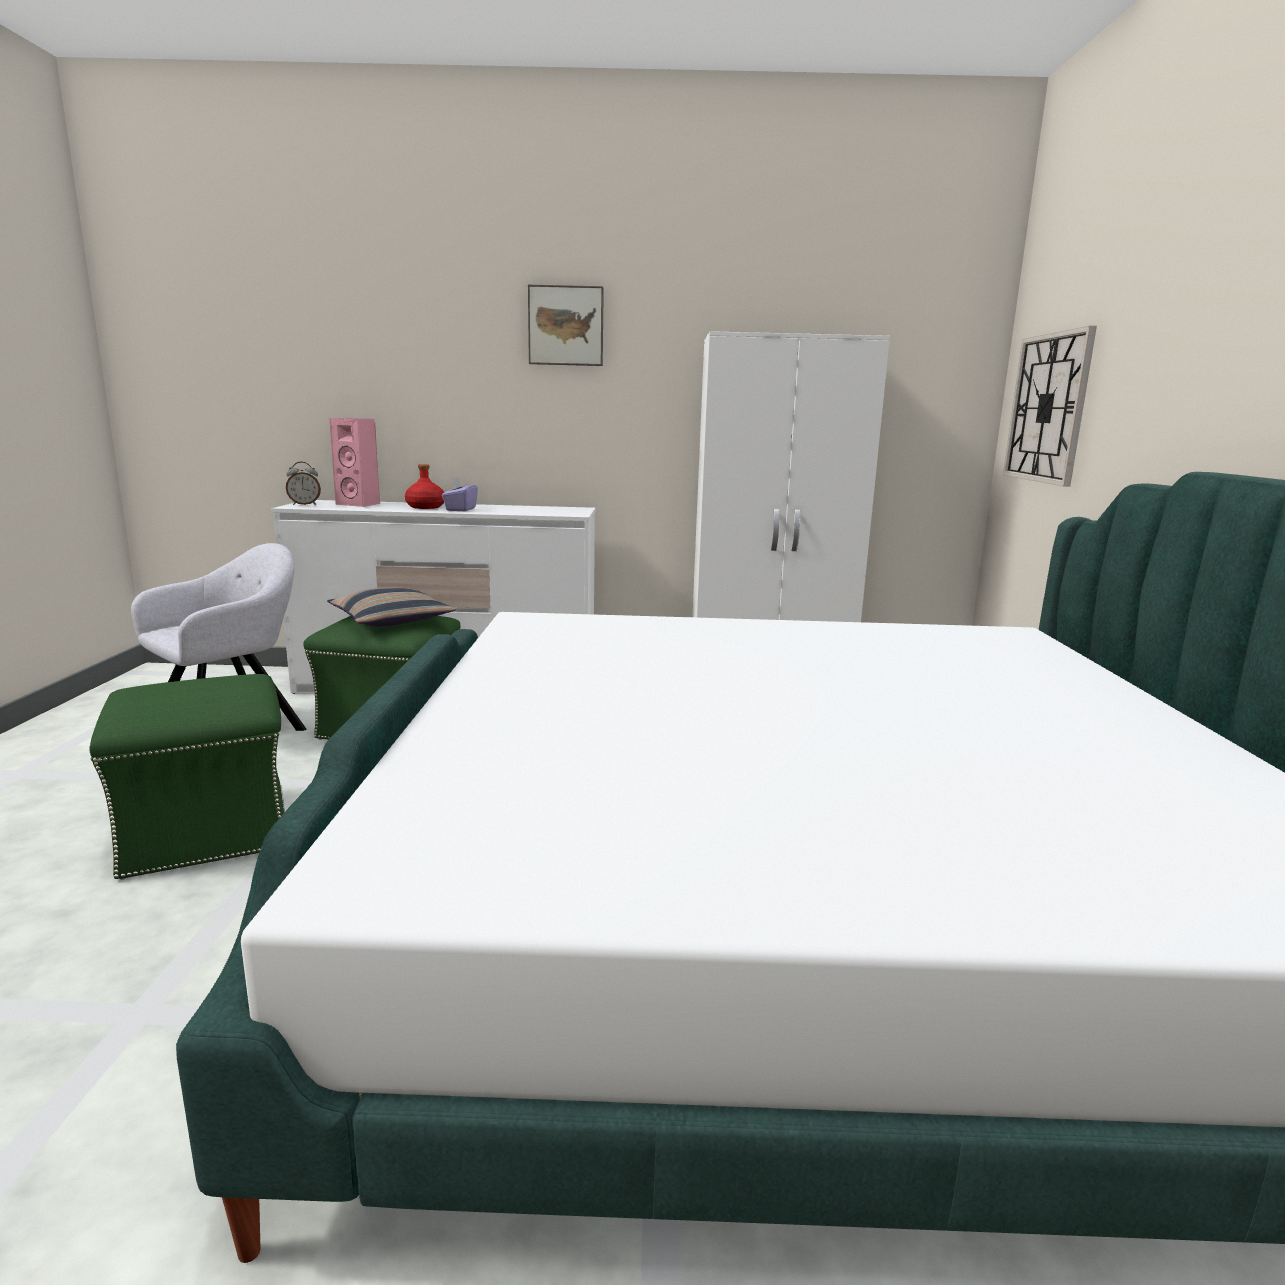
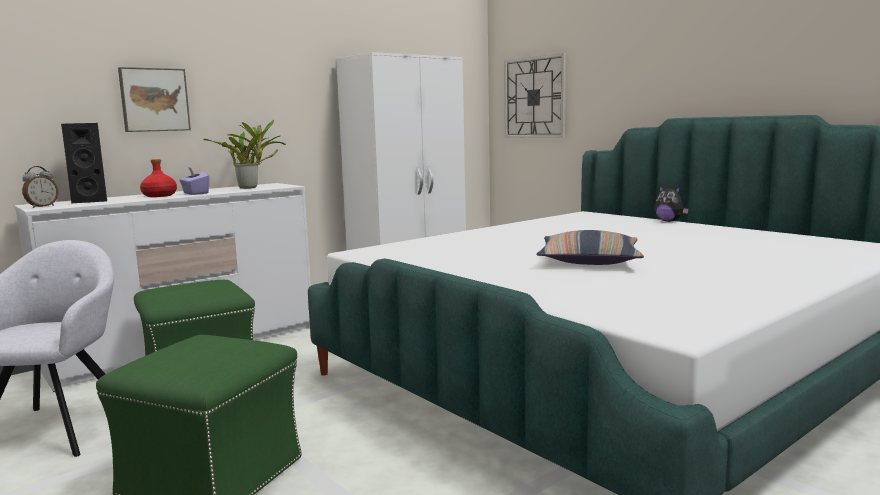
camera: 40 degrees left, 5 degrees down
(360, 504) = (92, 201): pink speaker -> black speaker
(391, 620) = (194, 288): pillow -> pillow (589, 261)
(537, 510) = (251, 187): none -> potted plant
(566, 326) = (240, 46): picture -> picture (154, 100)
(1120, 686) = (669, 221): none -> plush toy

